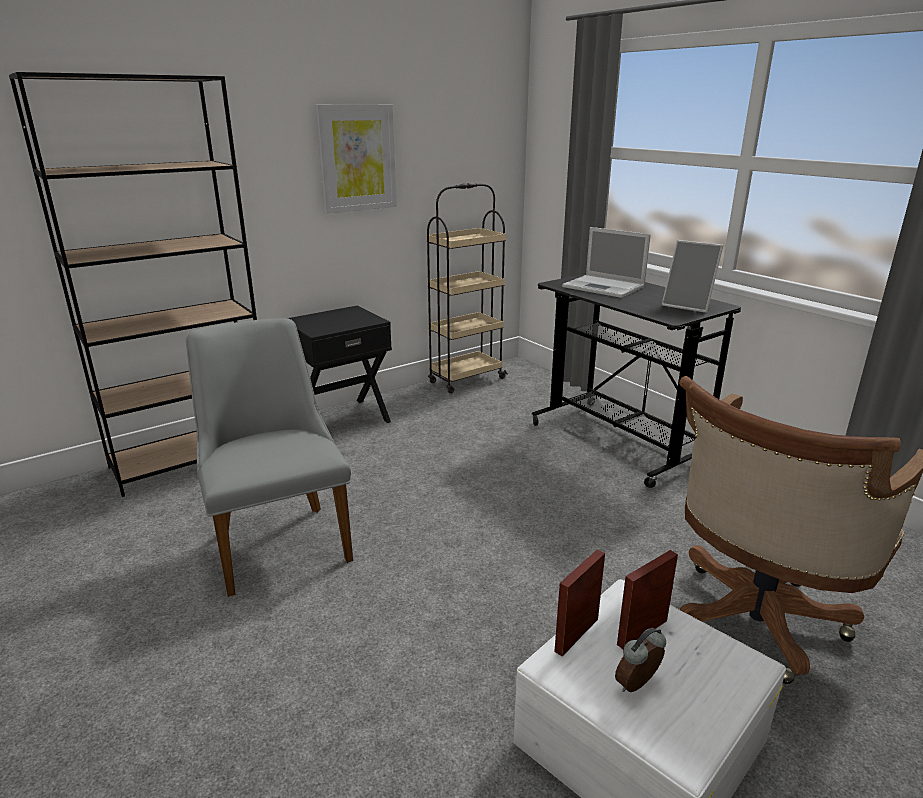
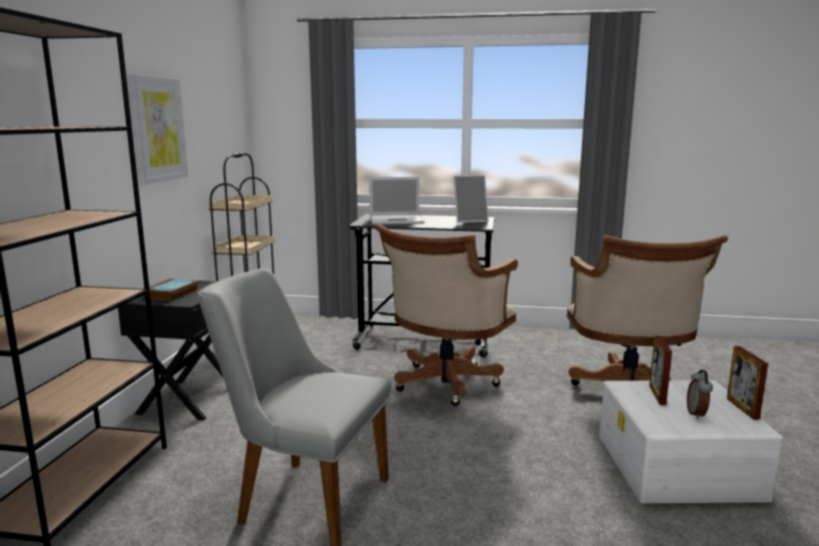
camera: 45 degrees left, 10 degrees down
(325, 320) = (170, 294): none -> book
(551, 498) = (444, 384): none -> office chair
(576, 635) = (640, 410): picture frame -> picture frame (742, 408)

